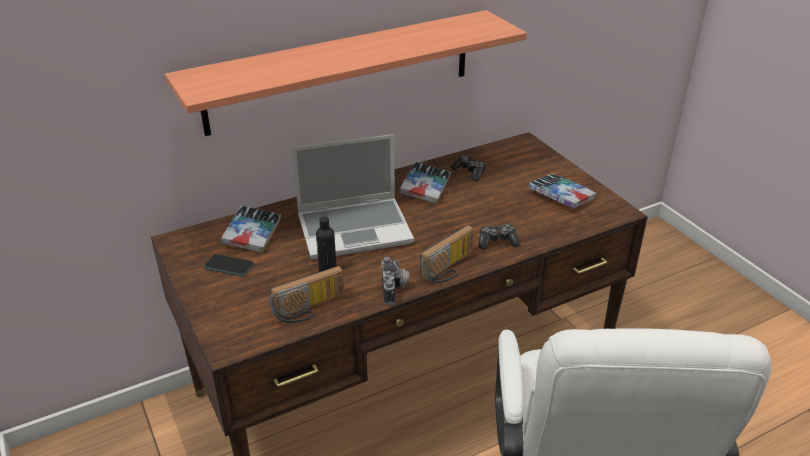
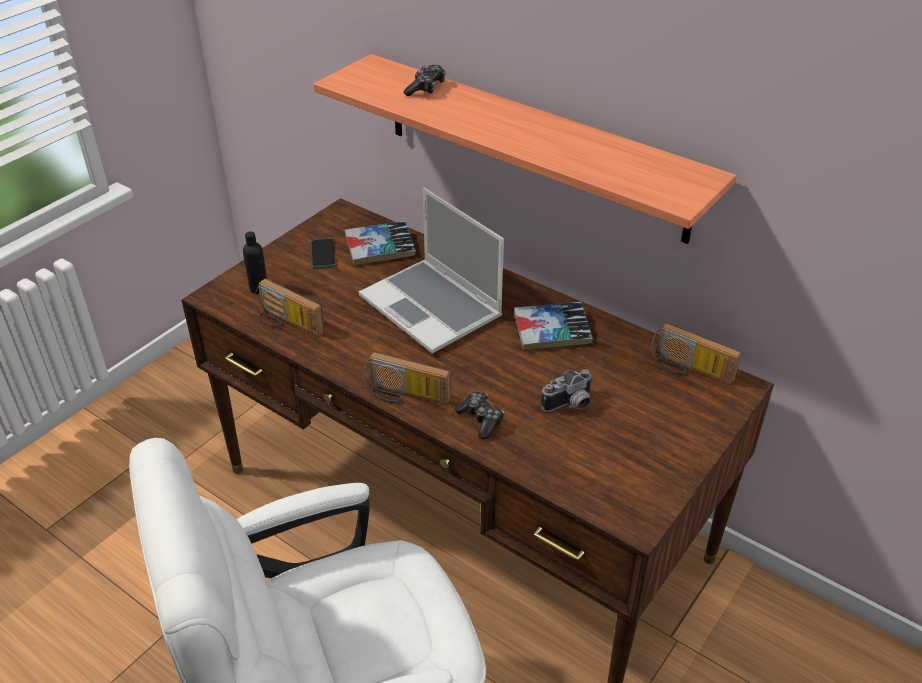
camera: 65 degrees right, 5 degrees up
(327, 270) = (352, 313): black bottle -> black bottle (259, 288)
(395, 288) = (347, 367): camera -> camera (570, 405)
(469, 172) = (616, 357): game controller -> game controller (426, 88)
(499, 152) = (689, 370): none -> radio
(561, 196) = (628, 453): book -> none

